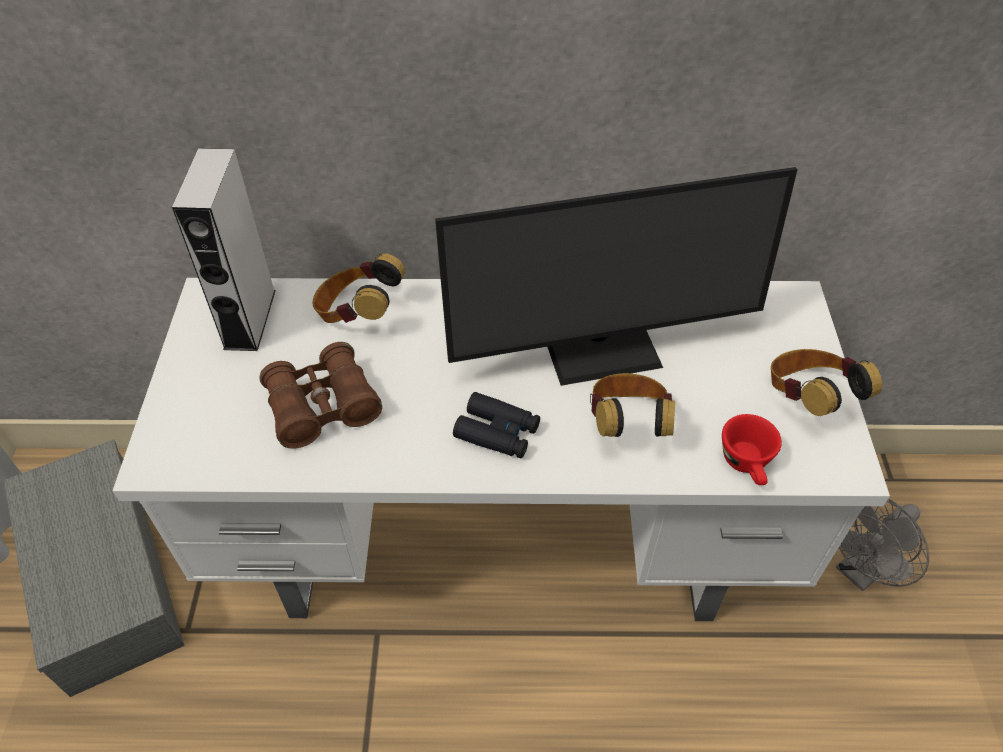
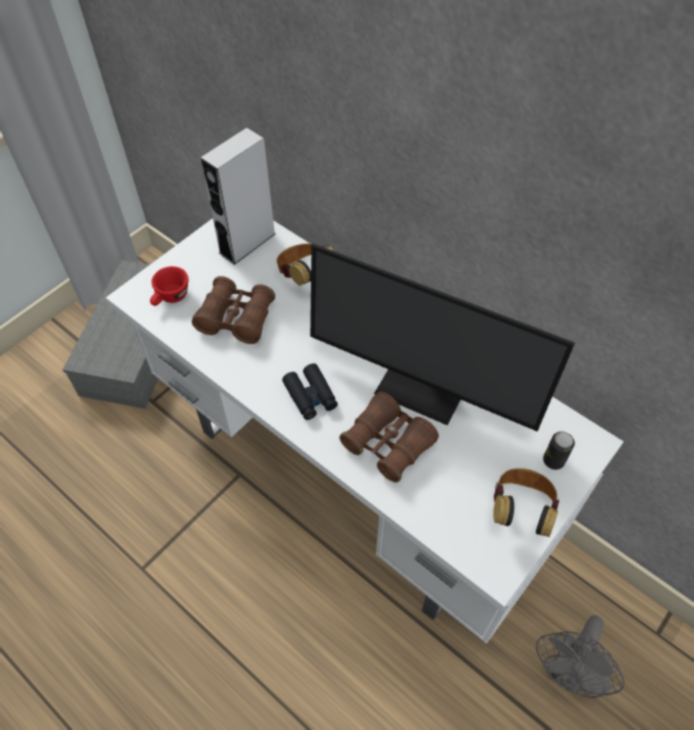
camera: 40 degrees right, 5 degrees up
(627, 424) = (388, 443): headphones -> brown binoculars
(747, 465) = (433, 520): red cup -> red cup (171, 298)
(785, 335) = (553, 460): none -> can
(860, 571) = (566, 671): grey fan -> grey fan turned 60 degrees counterclockwise

